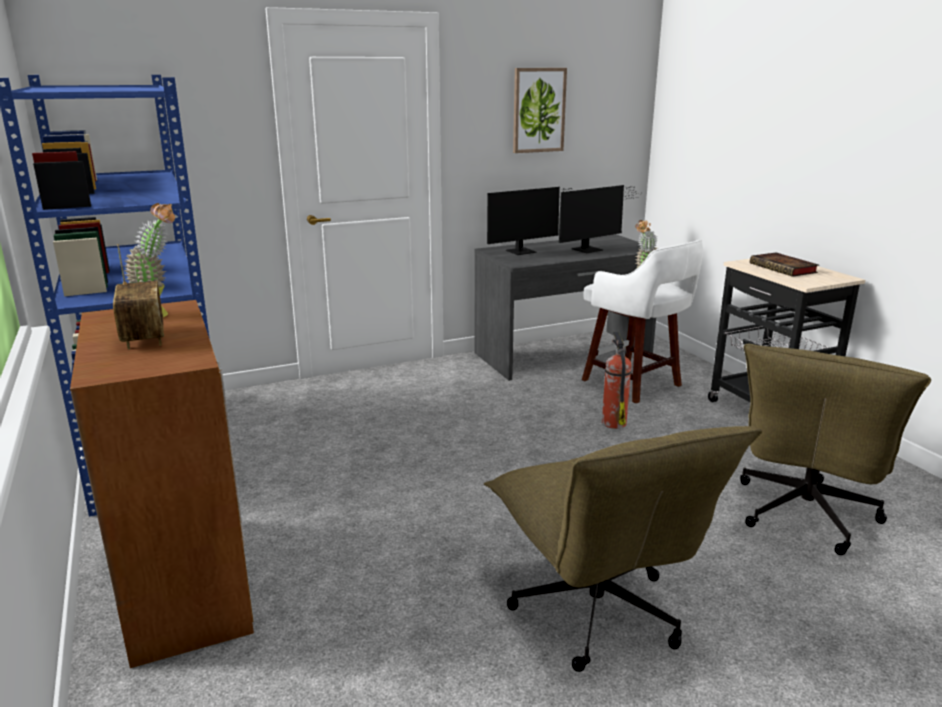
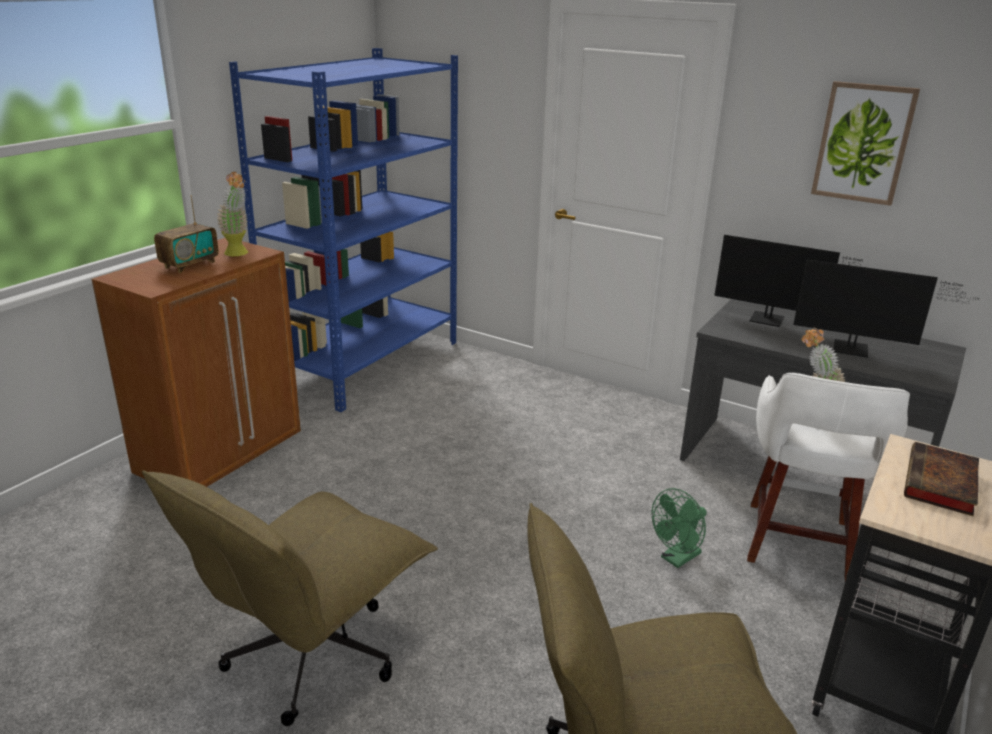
camera: 55 degrees right, 5 degrees up
(613, 422) = (677, 559): fire extinguisher -> green fan

